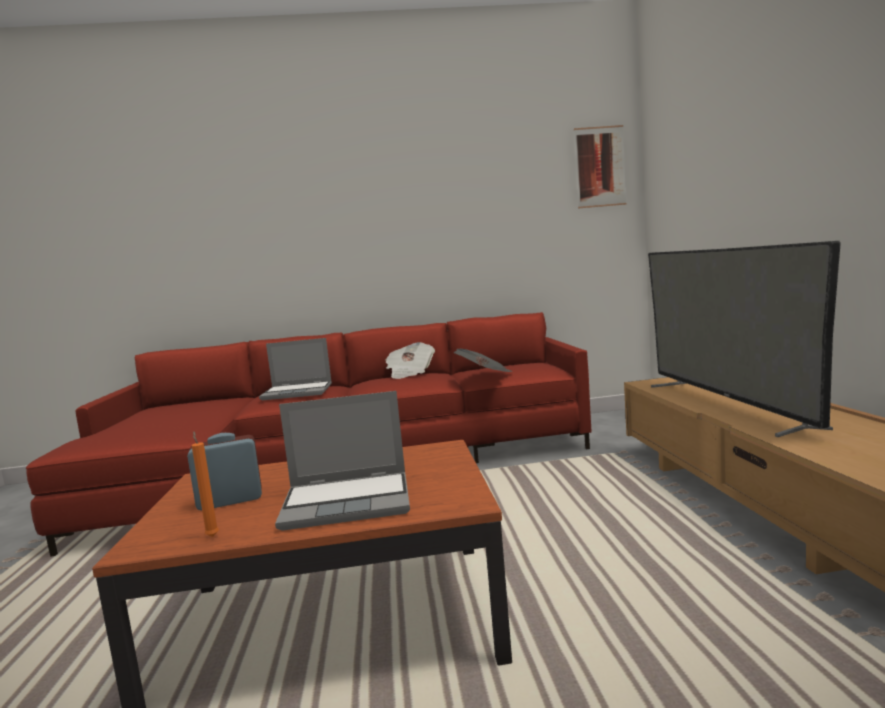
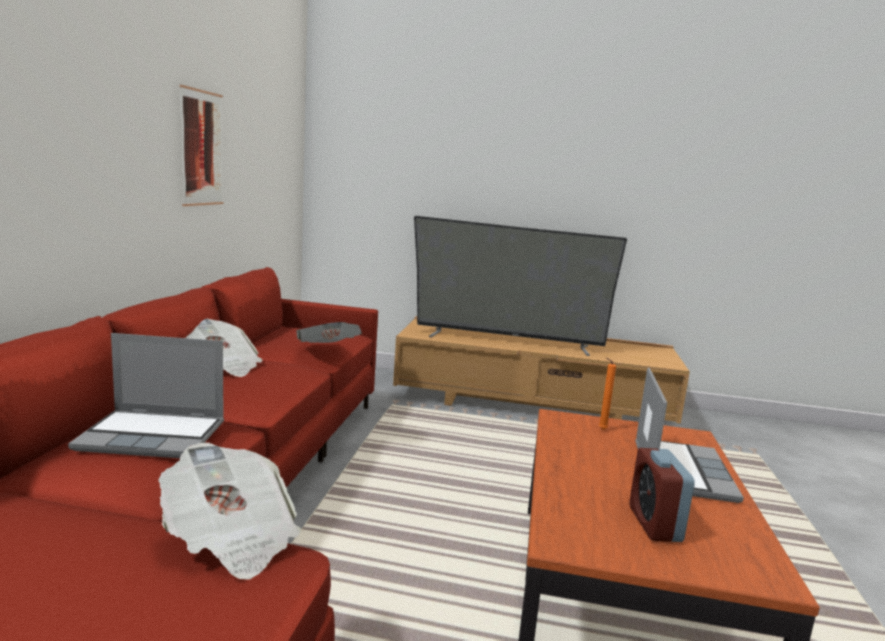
camera: 75 degrees left, 5 degrees up
(201, 425) = (231, 539): none -> newspaper
(212, 536) = (747, 535): orange candle -> orange candle (601, 429)
(298, 392) = (155, 436): laptop -> laptop turned 75 degrees clockwise
(600, 167) = (288, 102): picture -> picture (202, 148)

